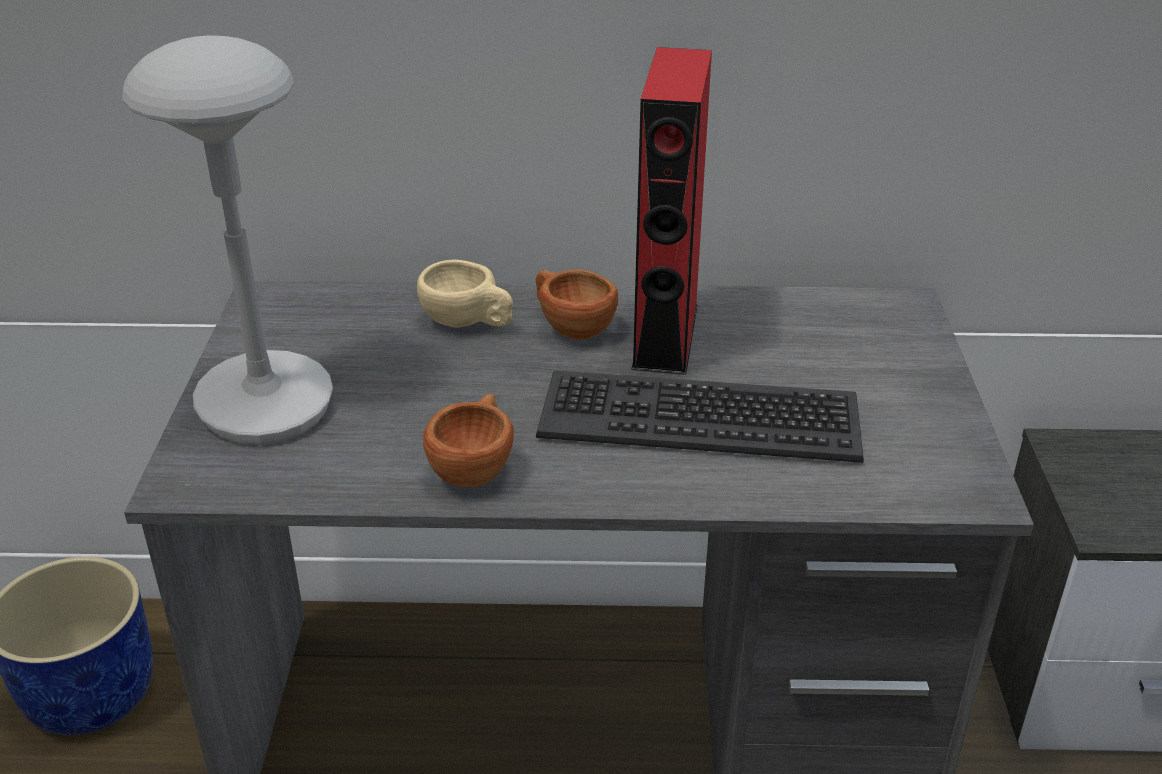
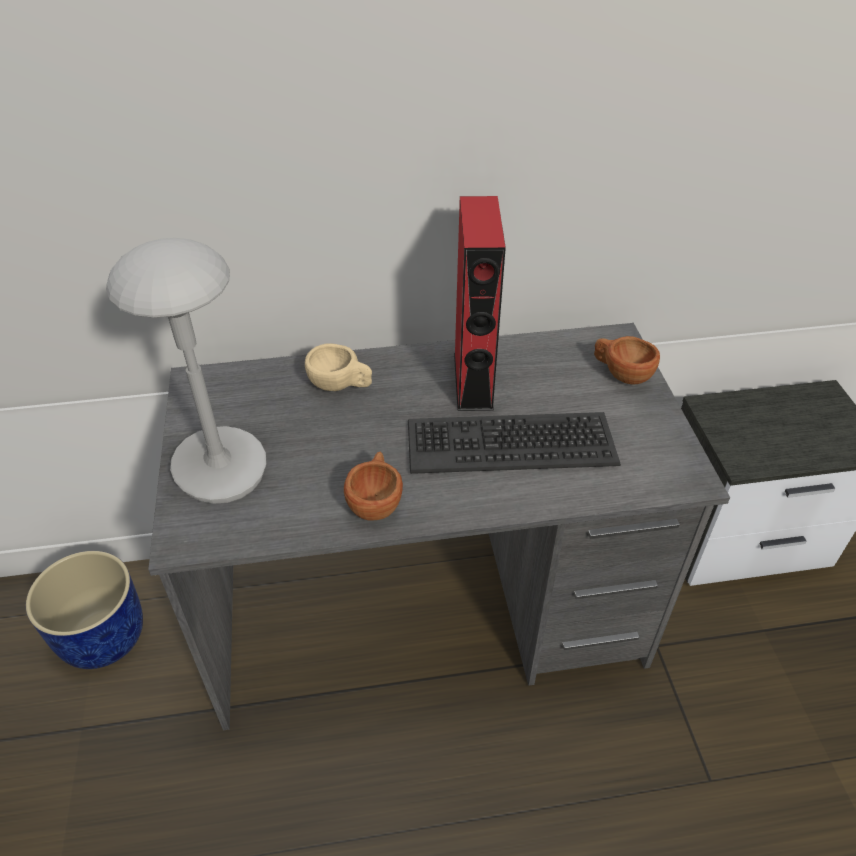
camera: 10 degrees left, 10 degrees up
(570, 327) = (409, 381): brown cup -> brown cup (621, 374)

